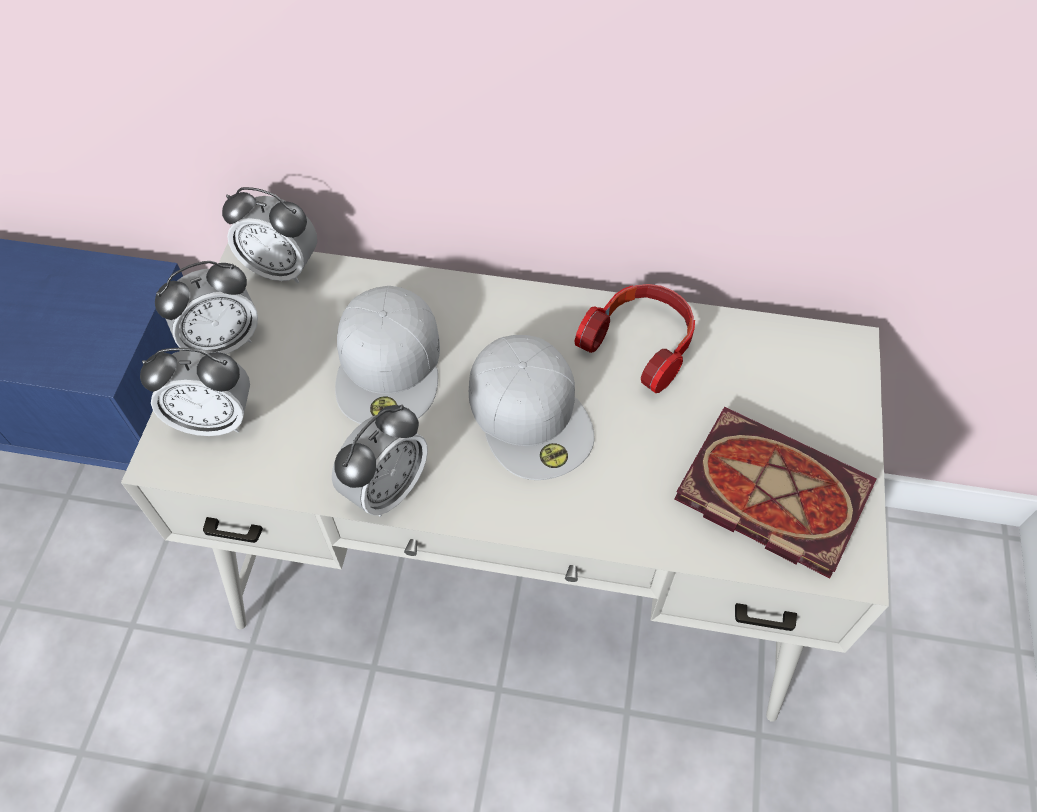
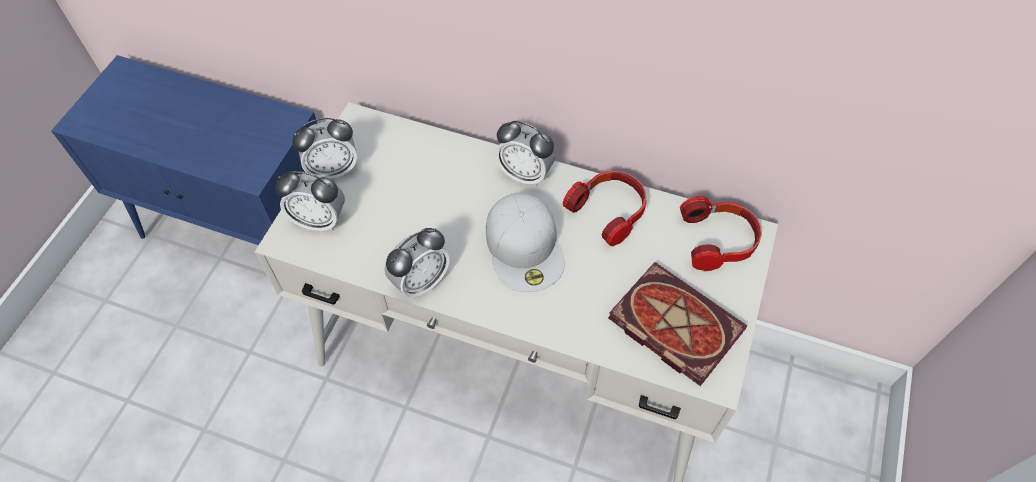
camera: 10 degrees right, 0 degrees up
(282, 268) = (380, 126): alarm clock -> alarm clock (525, 174)
(390, 365) = (438, 201): white cap -> none
(804, 362) = (719, 240): none -> headphones

